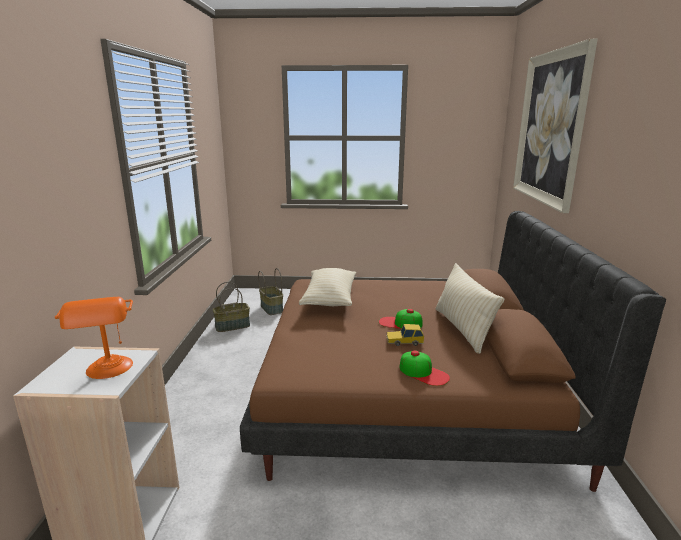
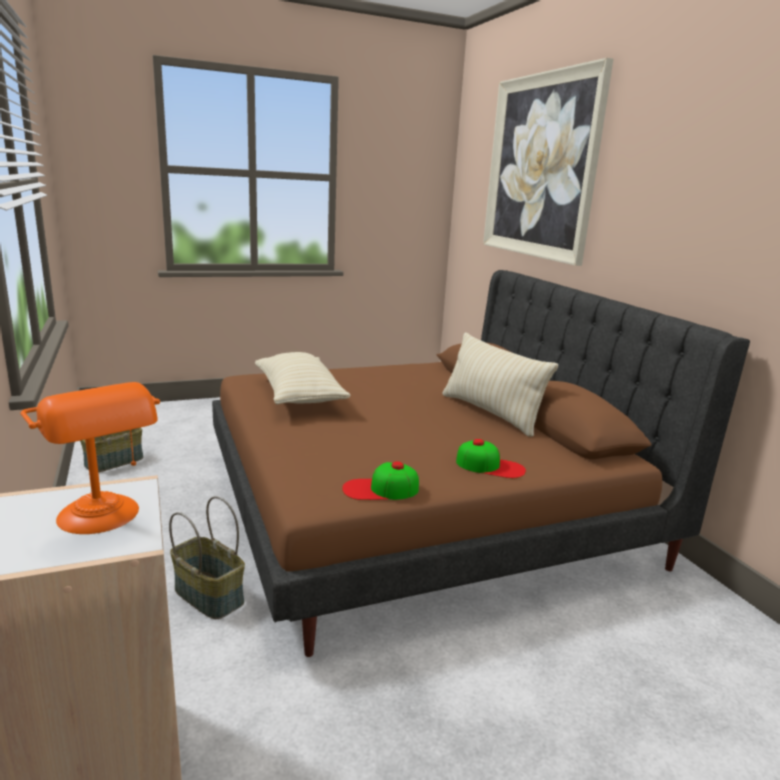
camera: 25 degrees left, 0 degrees up
(272, 308) = (164, 430): basket -> basket (210, 595)
(400, 323) = (415, 415): cap -> cap (380, 489)
(404, 341) = (438, 435): toy car -> none

